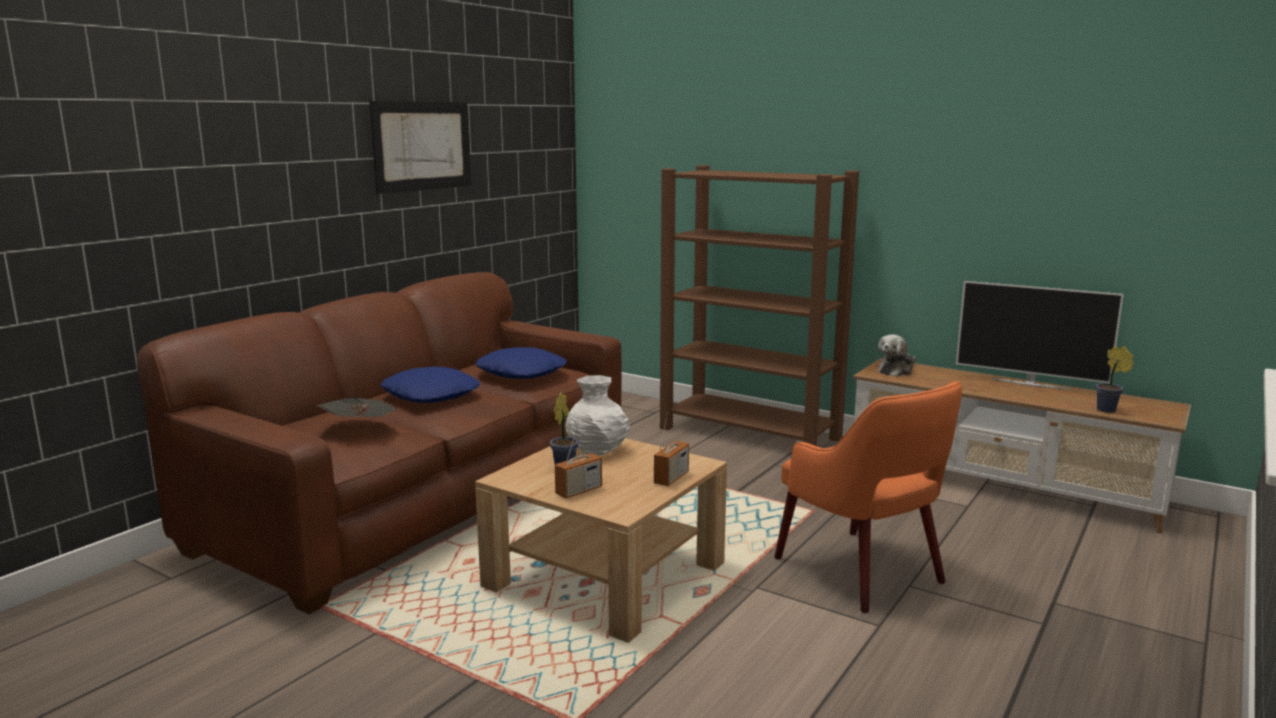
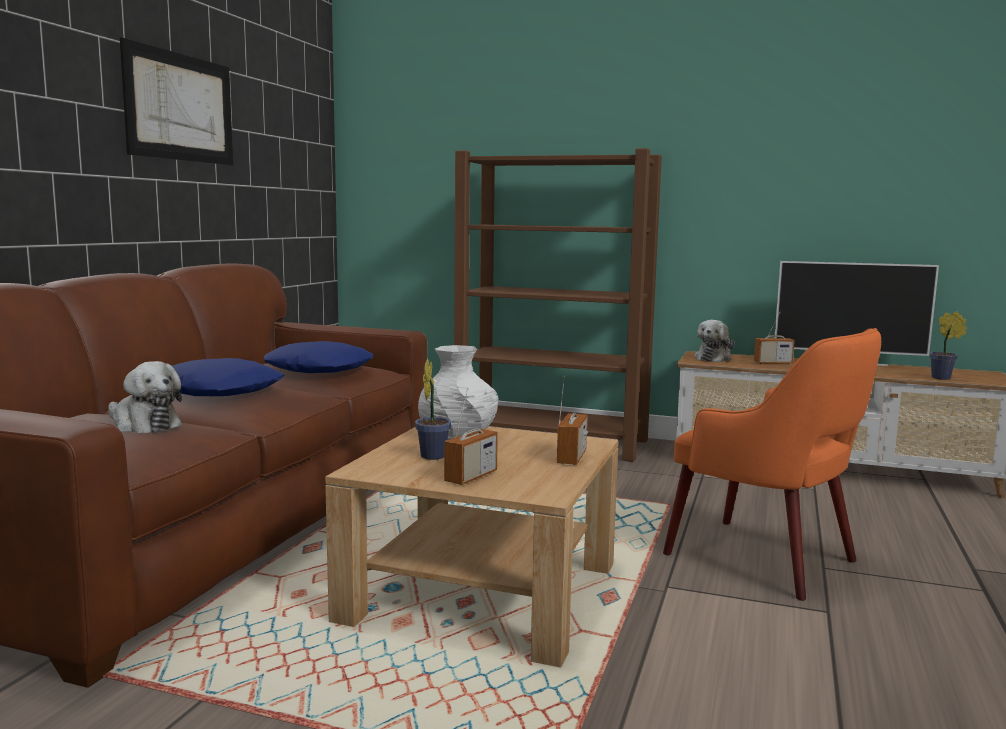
camera: 15 degrees left, 5 degrees down
(361, 428) = (143, 425): newspaper -> plush toy
(950, 380) = (773, 363): none -> radio

